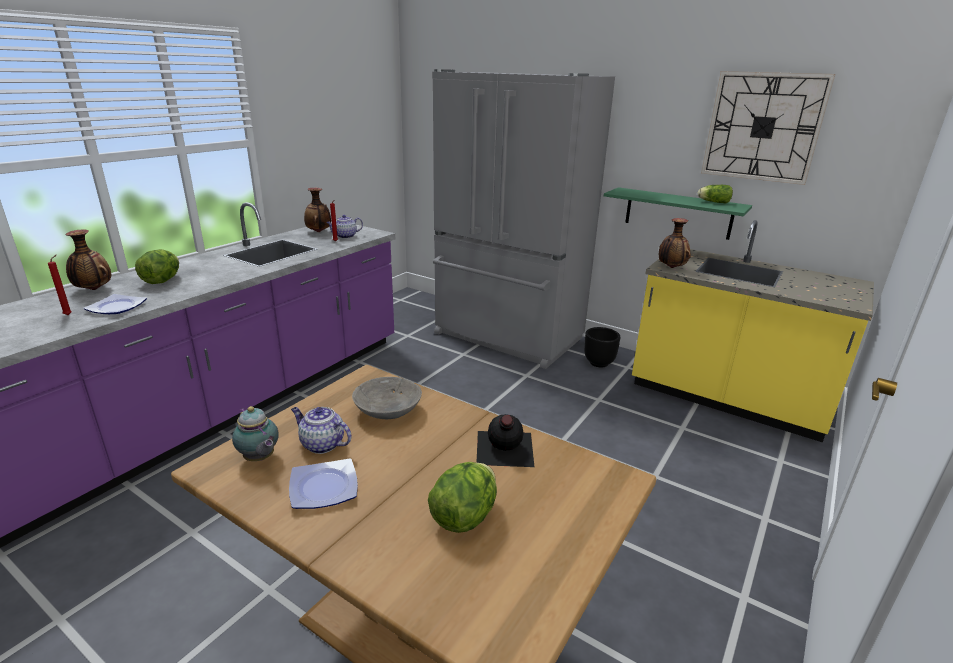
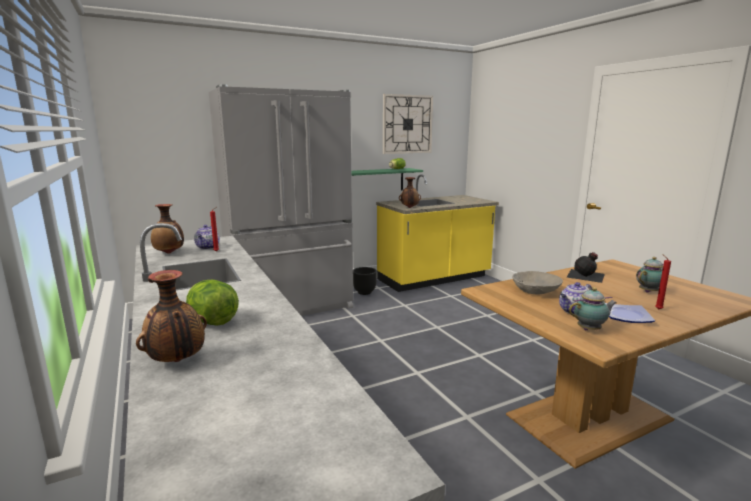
camera: 60 degrees left, 10 degrees down
(69, 314) = (267, 374): red candle -> red candle (657, 309)
(117, 308) = (281, 346): plate -> none
(464, 516) = (649, 291): lettuce -> teapot

